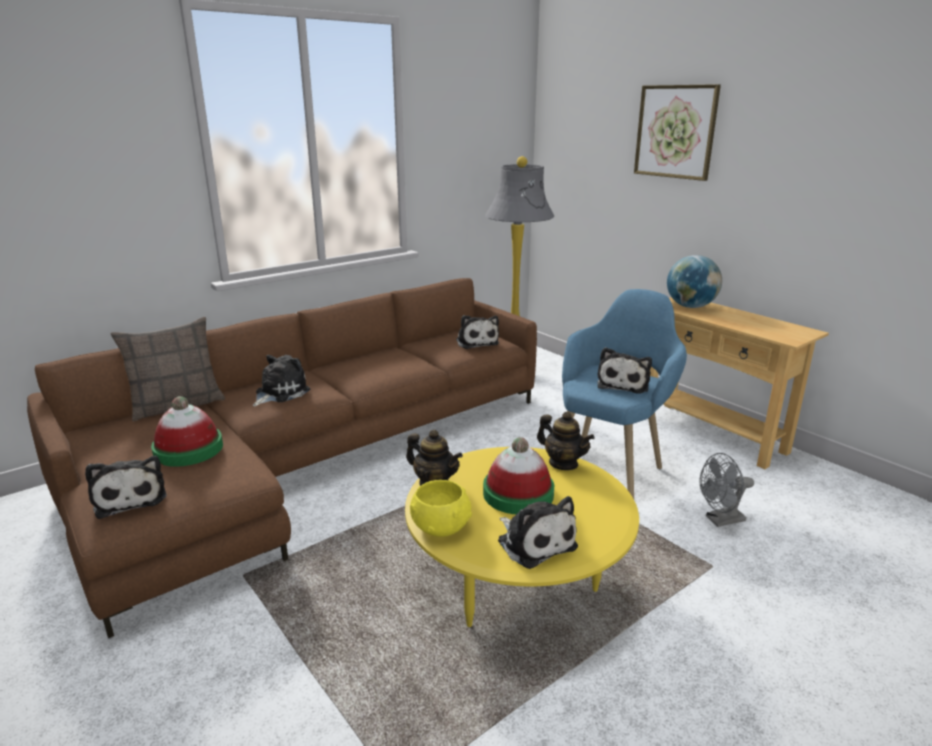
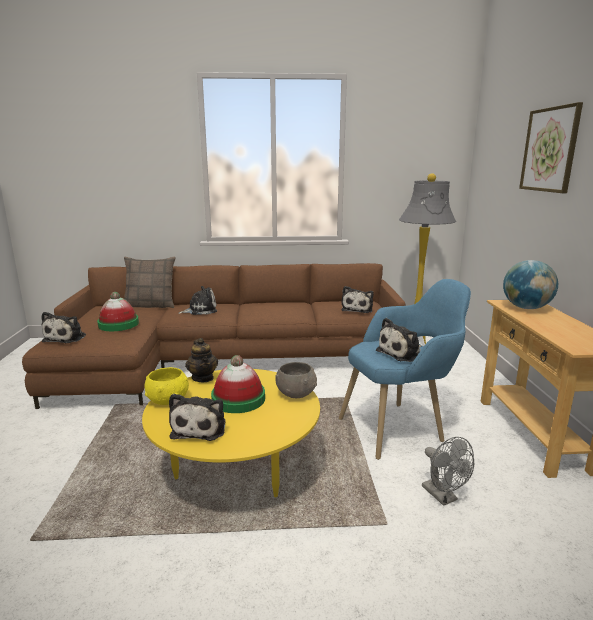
camera: 35 degrees right, 5 degrees down
(563, 463) = (296, 393): teapot -> grey bowl
(720, 520) = (443, 497): grey fan -> grey fan turned 135 degrees counterclockwise

